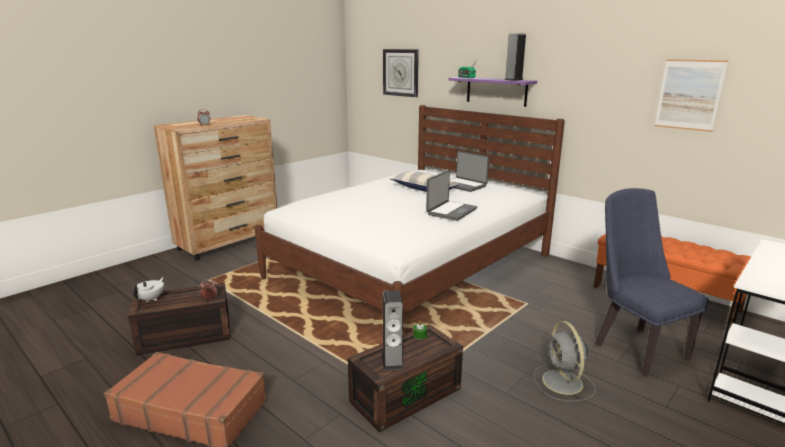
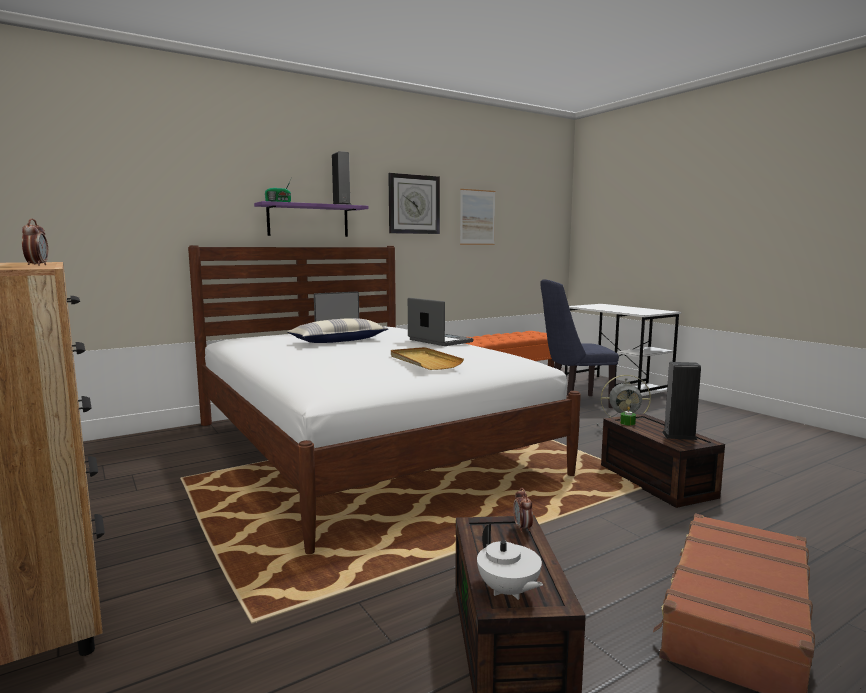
camera: 75 degrees left, 10 degrees down
(151, 299) = (508, 591): white teapot -> white teapot turned 150 degrees counterclockwise
(362, 215) = (424, 361): none -> beige tray
(401, 72) = (130, 196): wall clock -> wall clock (413, 204)

